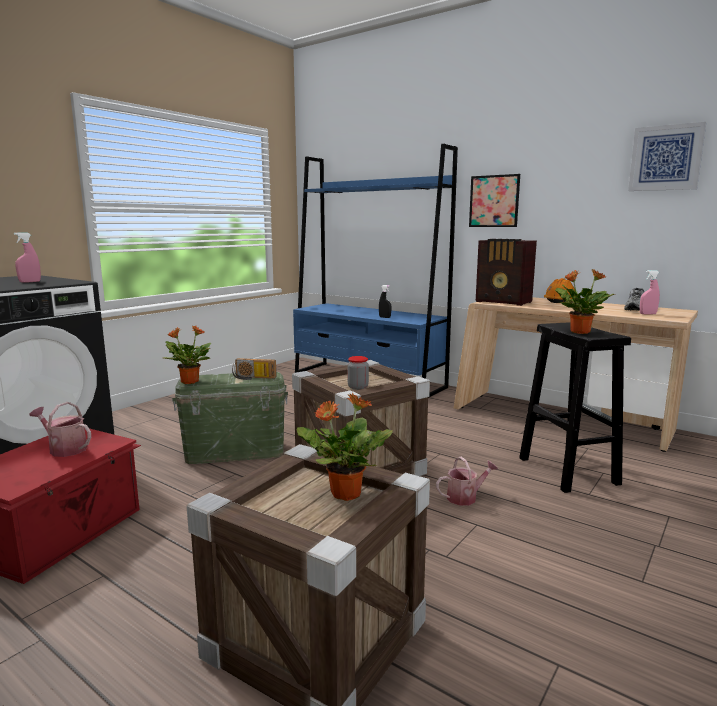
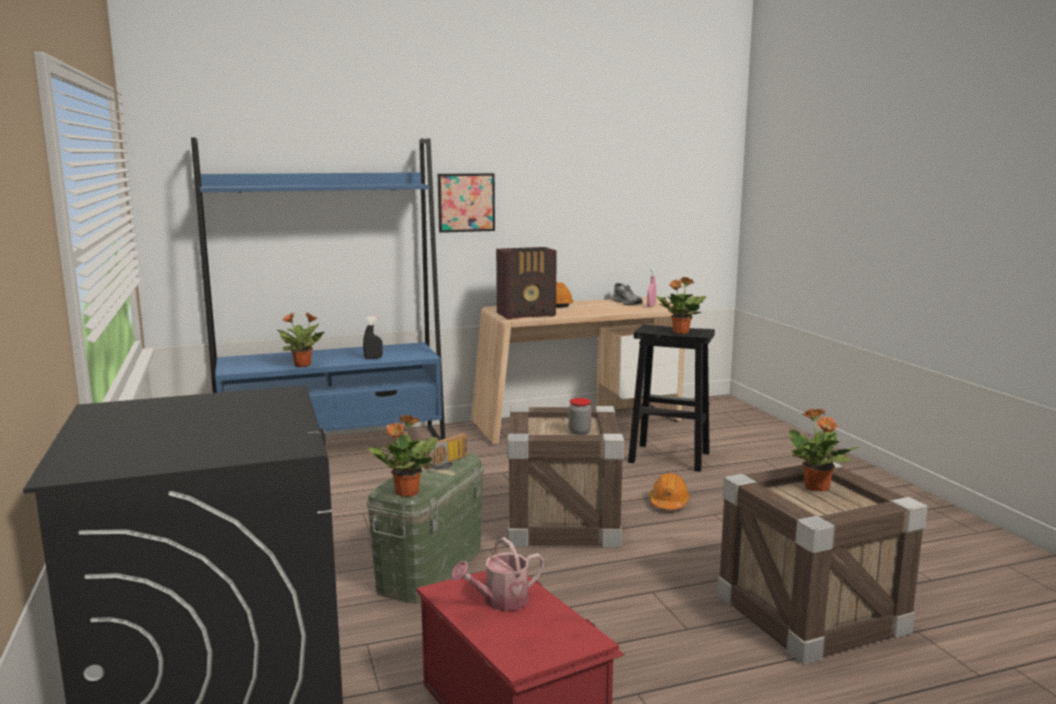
camera: 55 degrees left, 0 degrees up
(30, 282) = (225, 410): pink spray bottle -> none
(341, 313) = (303, 365): none -> potted plant
(465, 497) = (669, 503): watering can -> orange hard hat
(666, 158) = (622, 165): picture -> none

